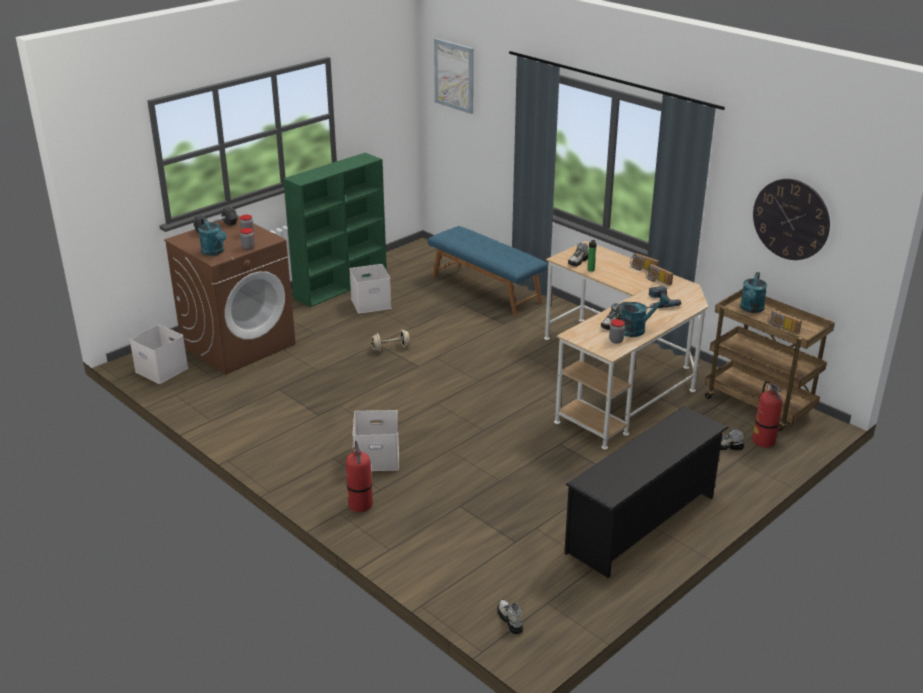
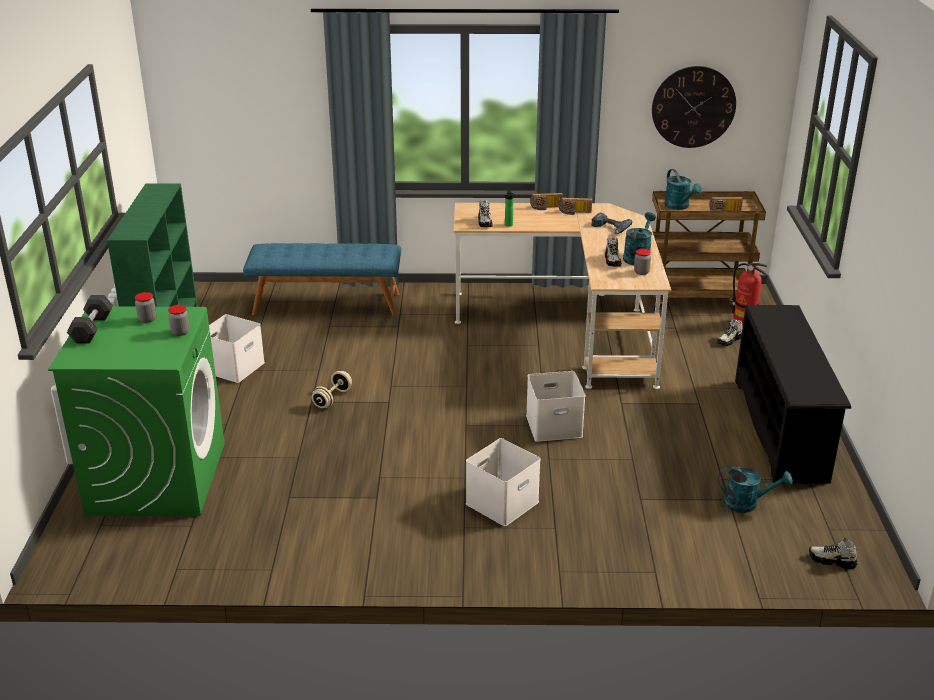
camera: 45 degrees left, 0 degrees up
(160, 370) = (107, 554): white storage box -> white storage box (553, 426)
(215, 252) = (150, 354): turquoise watering can -> turquoise watering can (747, 503)
(238, 344) = (157, 478): brown washing machine -> green washing machine
(361, 505) = (564, 552): fire extinguisher -> none
(454, 75) = (207, 60): picture -> none

